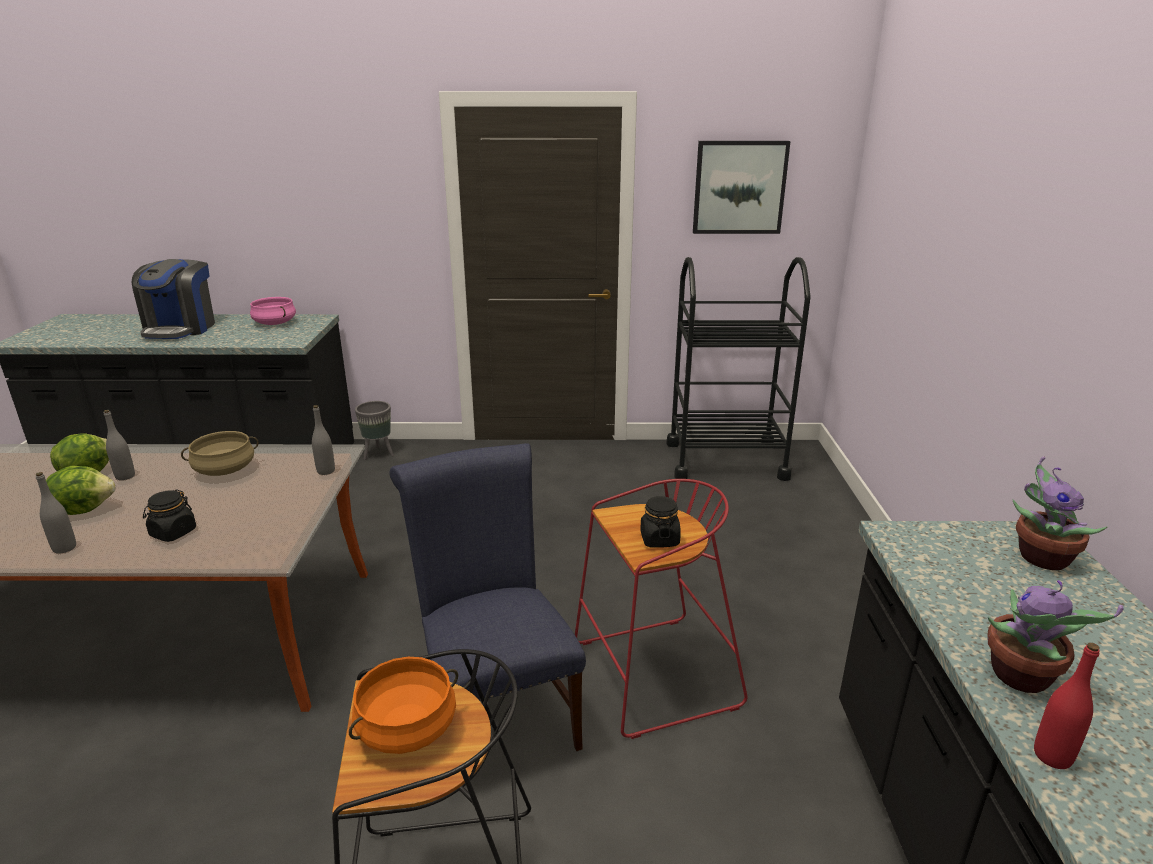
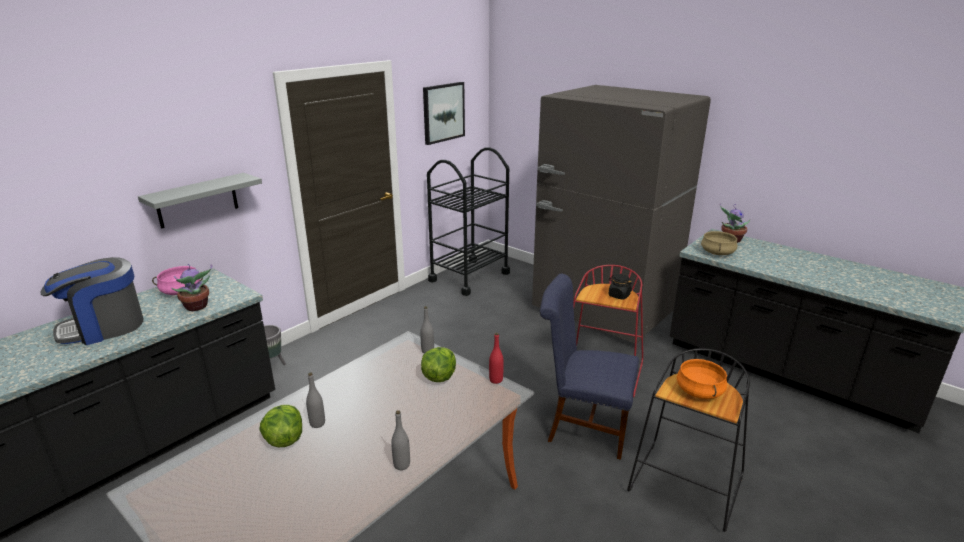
camera: 50 degrees left, 0 degrees up
(84, 509) = (349, 448): lettuce -> lettuce (439, 377)
(173, 533) = (437, 419): black jar -> none
(180, 329) = (103, 327): coffee machine -> coffee machine turned 105 degrees clockwise
(225, 469) = (370, 383): beige cooking pot -> beige cooking pot (717, 252)
(329, 233) = (197, 200): none -> grey shelf
(829, 602) = (603, 312): none -> grey fridge
(1021, 678) = (787, 271): potted plant -> potted plant (197, 307)
(1052, 756) = (822, 283): red bottle -> red bottle (496, 380)

